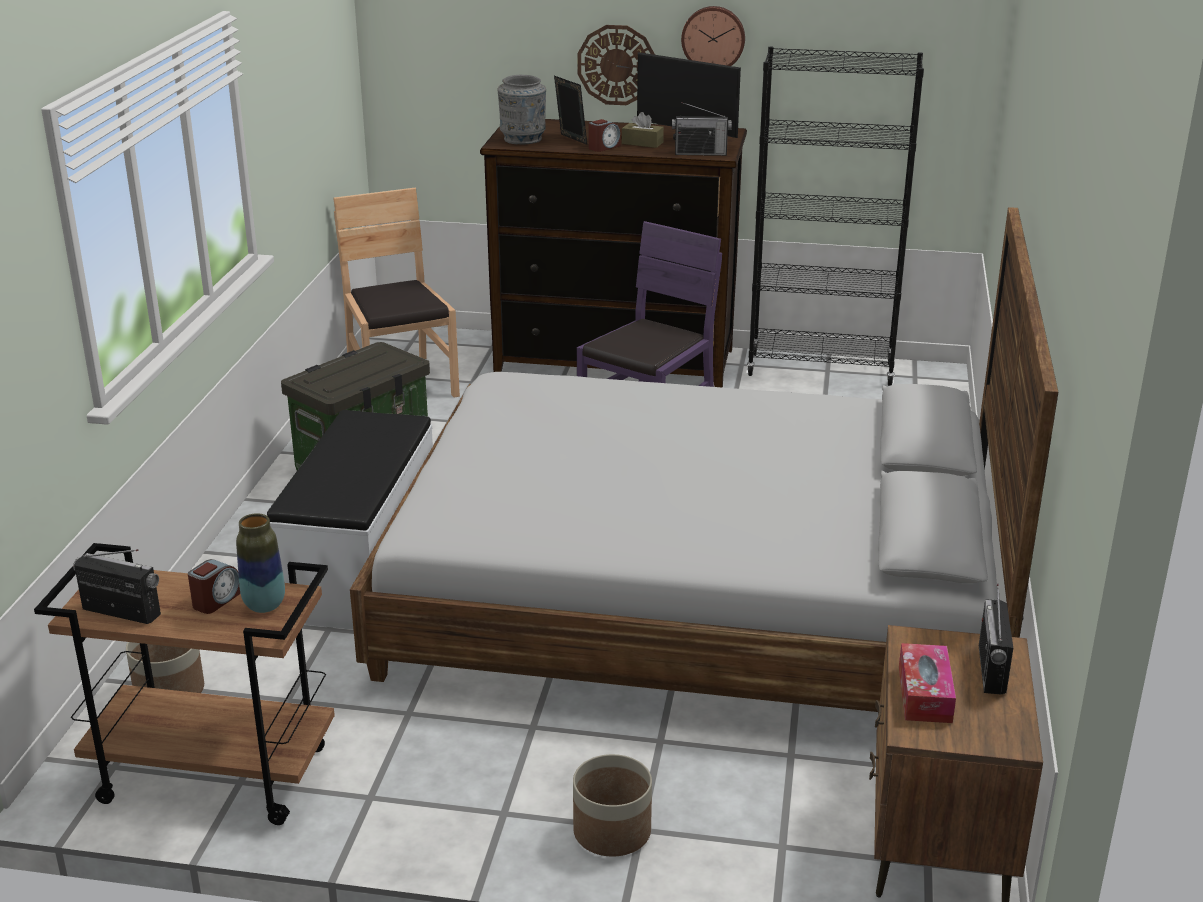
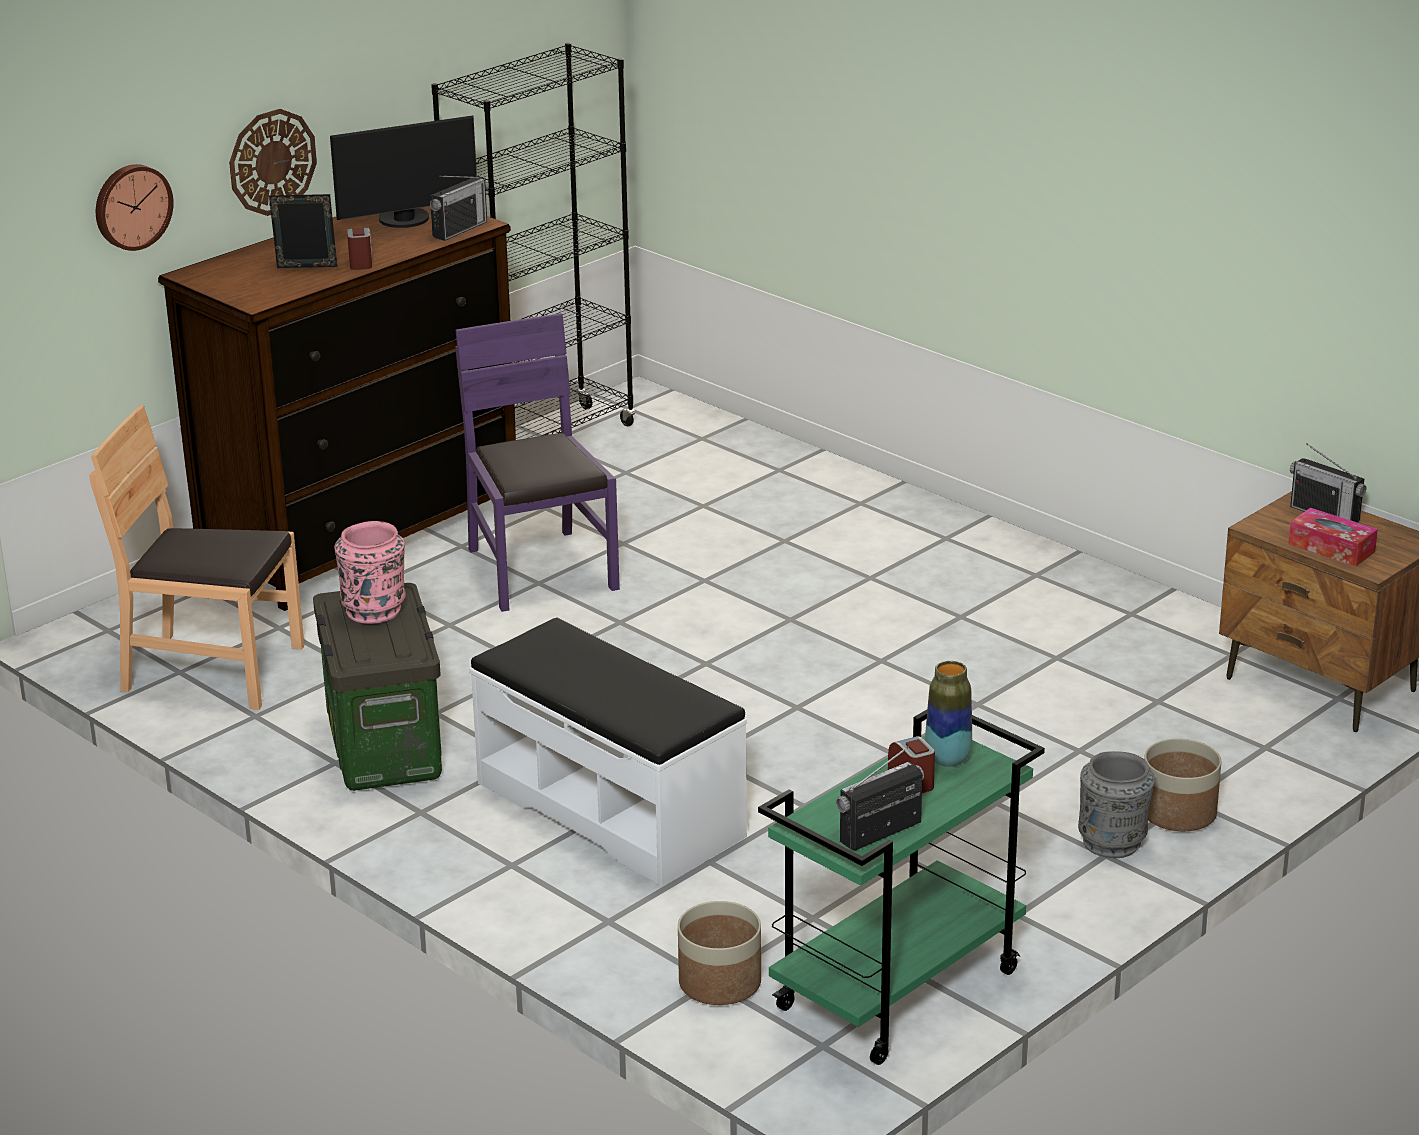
camera: 55 degrees left, 0 degrees up
(210, 776) = (897, 992): brown cart -> green cart
(375, 362) = (375, 610): none -> pink vase
(523, 139) = (261, 289): grey vase -> grey vase (1113, 842)
(642, 143) = (379, 243): brown tissue box -> none
(697, 598) = (885, 657): bed -> none
(713, 38) = (368, 93): wall clock -> wall clock (131, 206)

